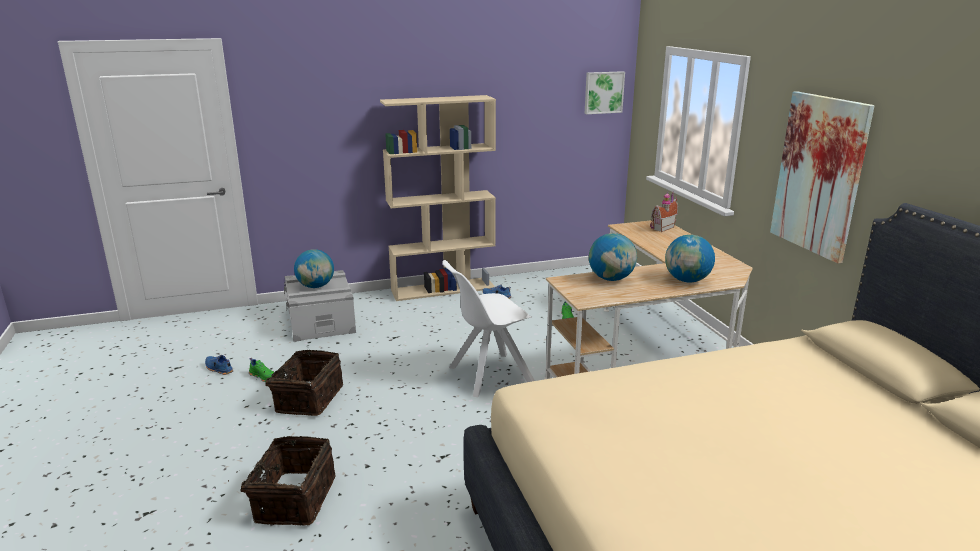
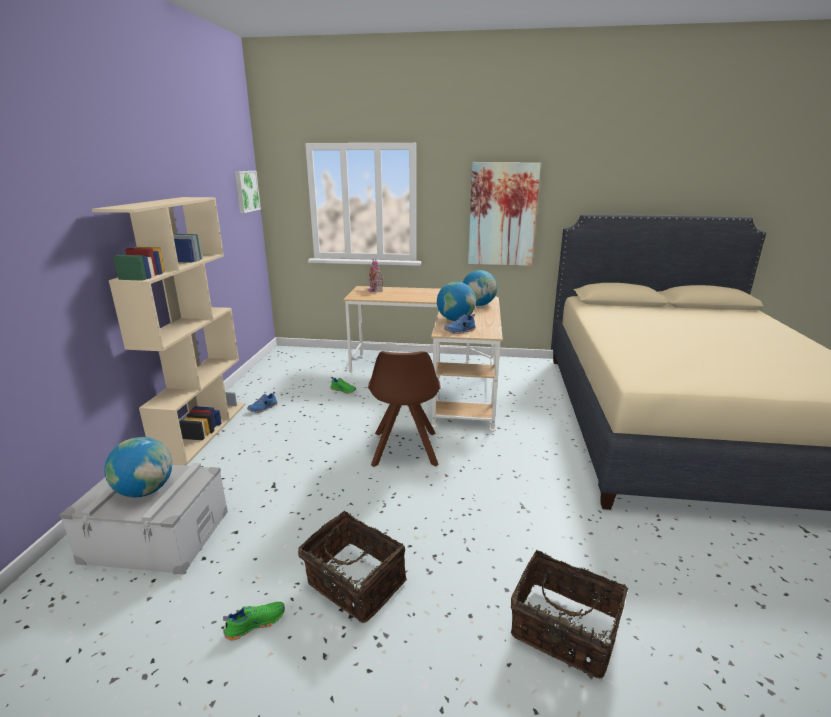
camera: 65 degrees left, 0 degrees up
(218, 369) = (174, 683): blue shoe -> blue shoe (460, 331)
(488, 375) = (404, 450): white chair -> brown chair

